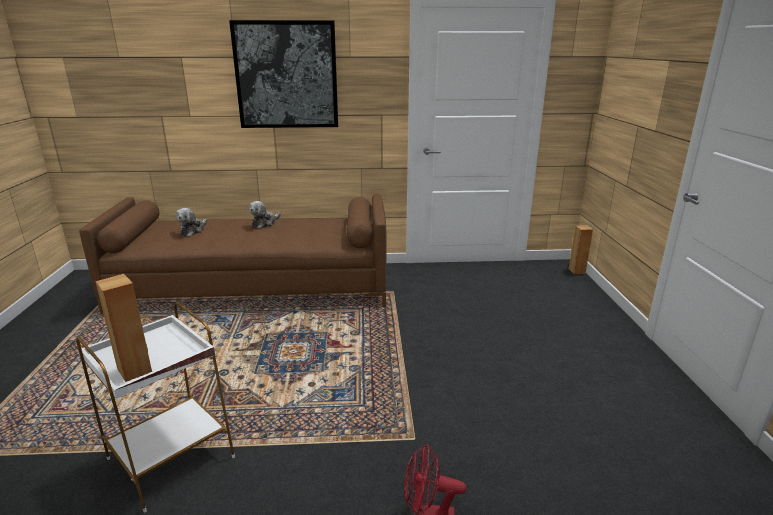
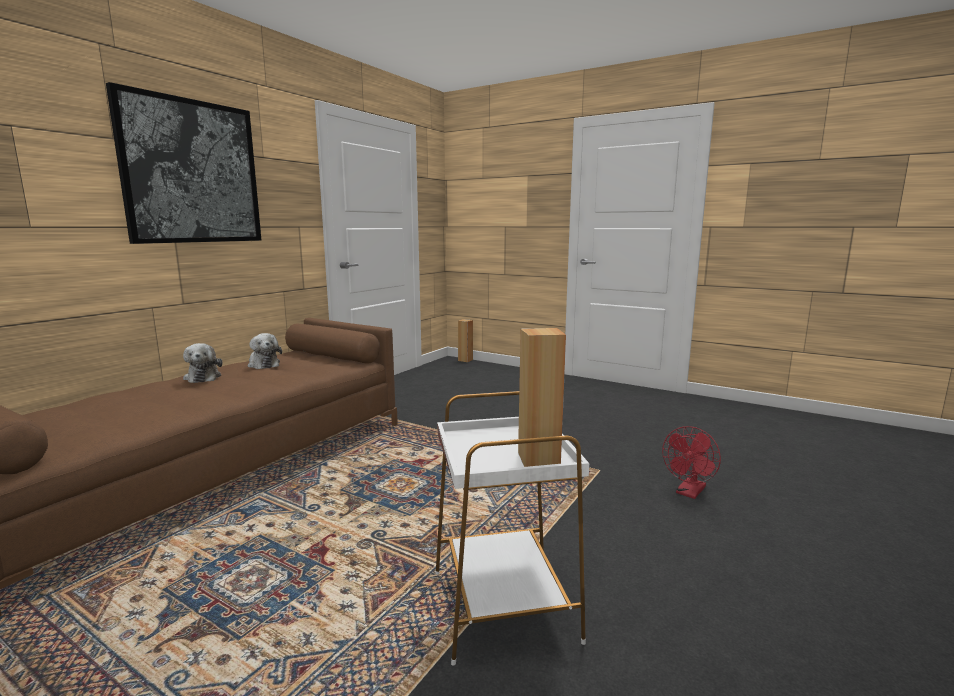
camera: 55 degrees left, 10 degrees down
(193, 231) = (109, 410): plush toy -> plush toy (263, 364)

